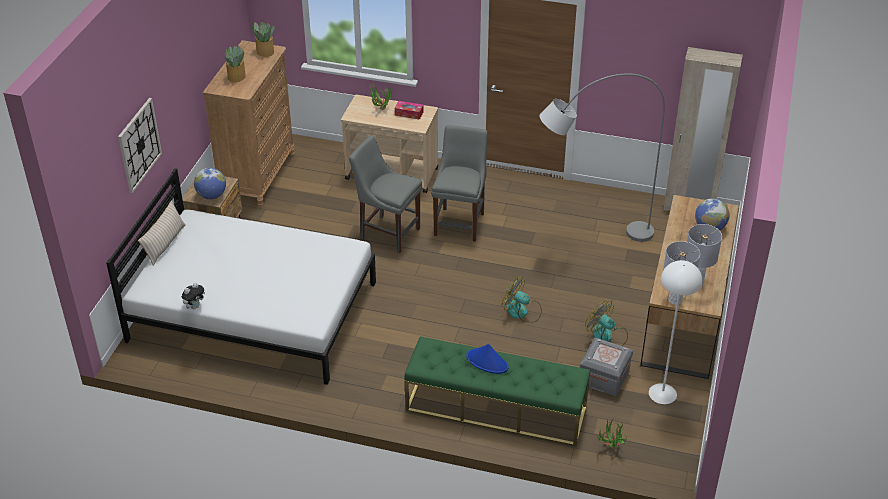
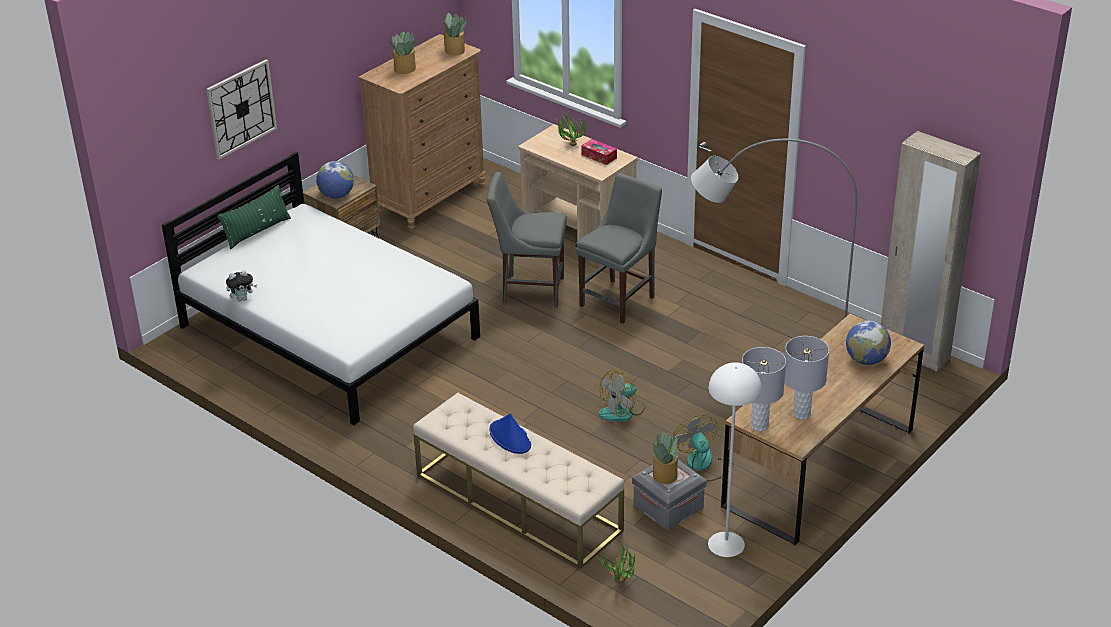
camera: 25 degrees right, 5 degrees down
(165, 244) = (257, 231): beige pillow -> green pillow
(387, 233) = (529, 290): grey chair -> grey chair turned 45 degrees counterclockwise
(495, 409) = (517, 503): green bench -> beige bench
(522, 312) = (622, 411): fan -> fan turned 90 degrees counterclockwise
(604, 356) = (664, 475): none -> potted plant

